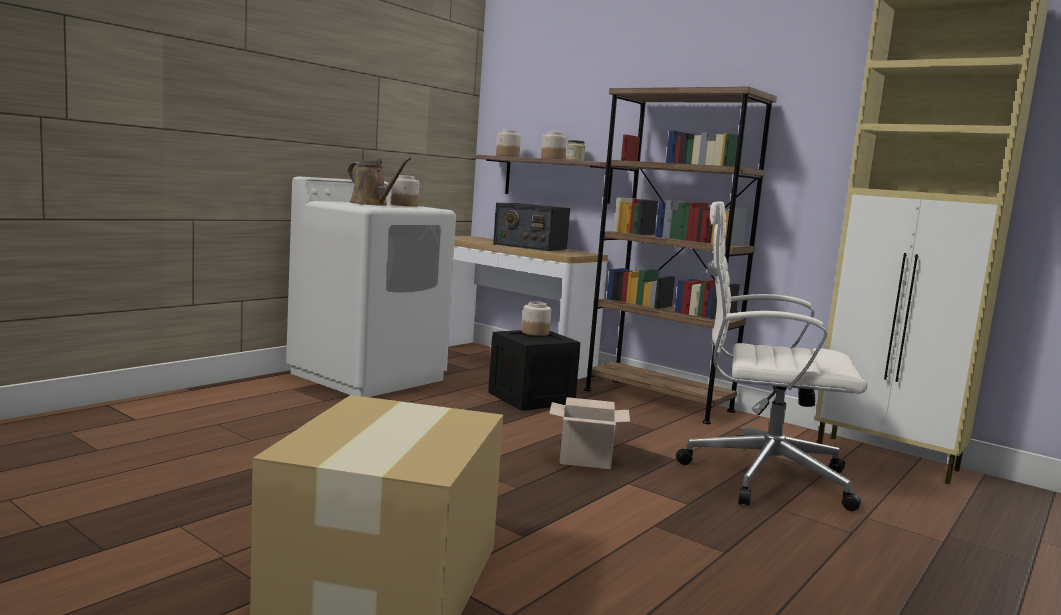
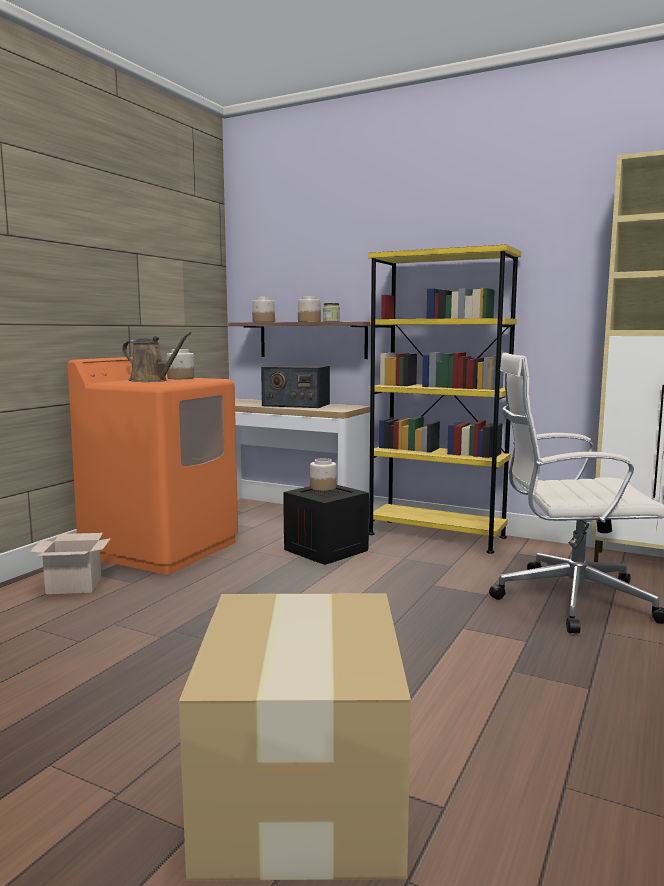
camera: 10 degrees left, 0 degrees up
(368, 376) = (162, 548): white washing machine -> orange washing machine
(586, 458) = (411, 607): cardboard box -> cardboard box (75, 586)
(657, 400) = (436, 535): brown bookcase -> yellow bookcase

